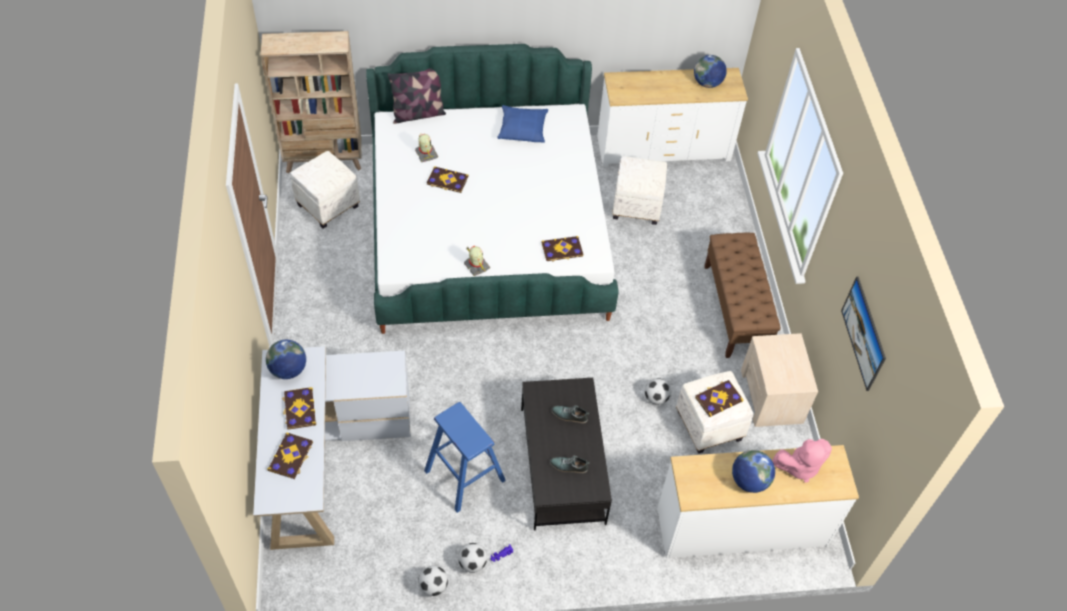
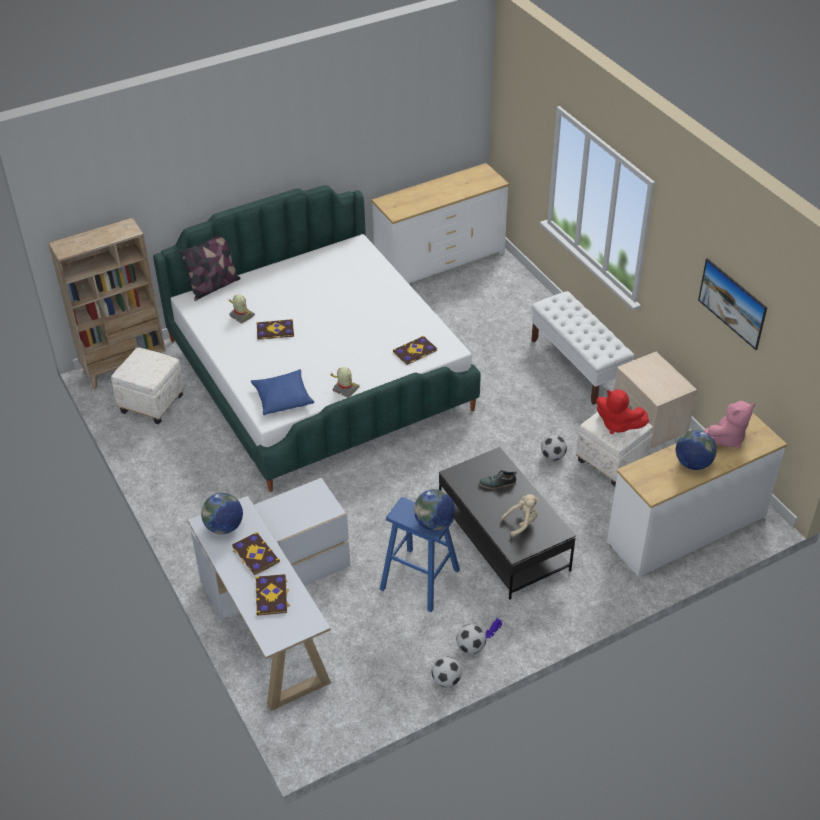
camera: 20 degrees left, 10 degrees down
(522, 128) = (319, 269): blue pillow -> blue pillow (283, 397)
(568, 466) = (522, 523): shoe -> beige plush toy
(637, 206) = (444, 313): white ottoman -> none
(707, 83) = (467, 182): globe -> globe (434, 523)
(718, 398) = (617, 425): book -> red plush toy
(735, 310) = (578, 365): brown bench -> white bench

